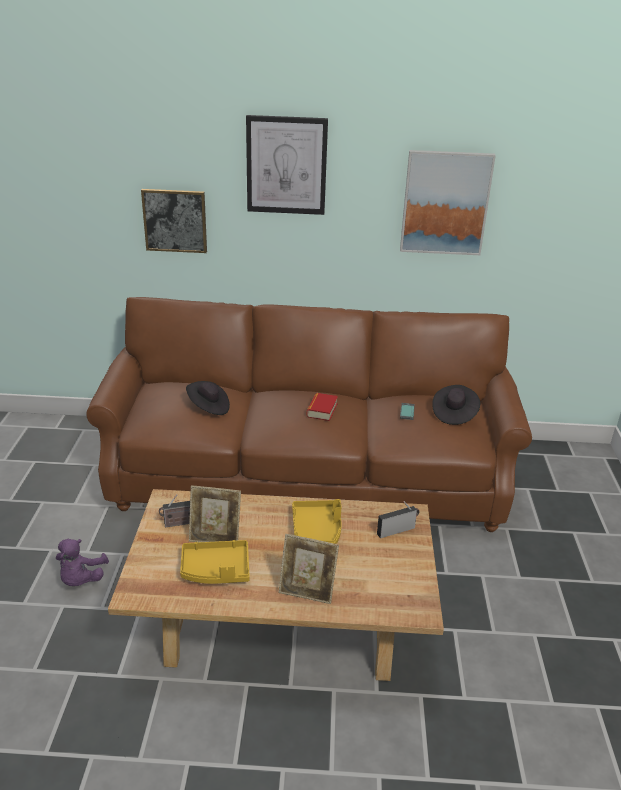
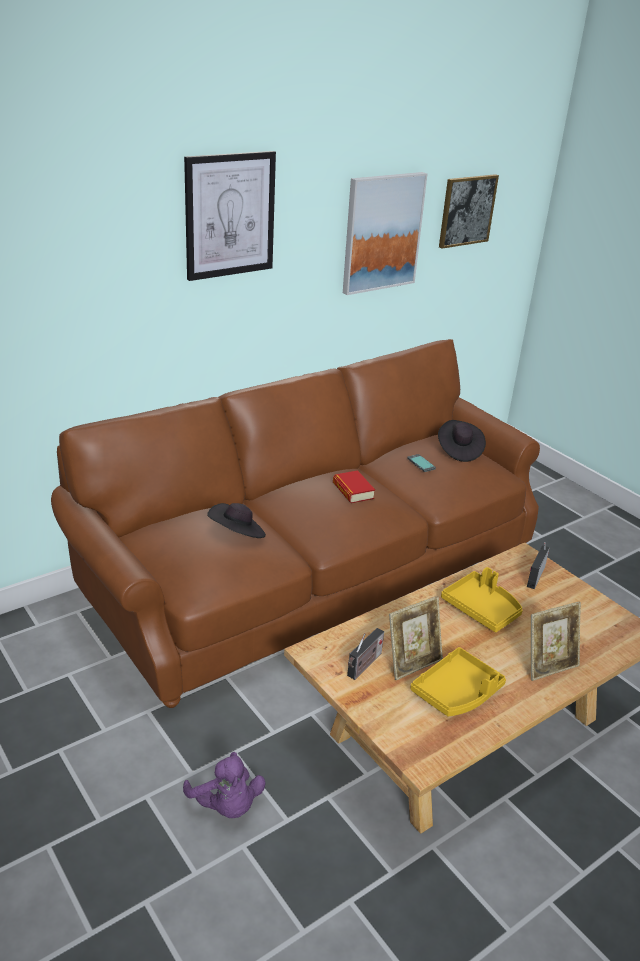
camera: 40 degrees left, 0 degrees up
(175, 220) = (98, 312): picture -> picture (467, 210)

